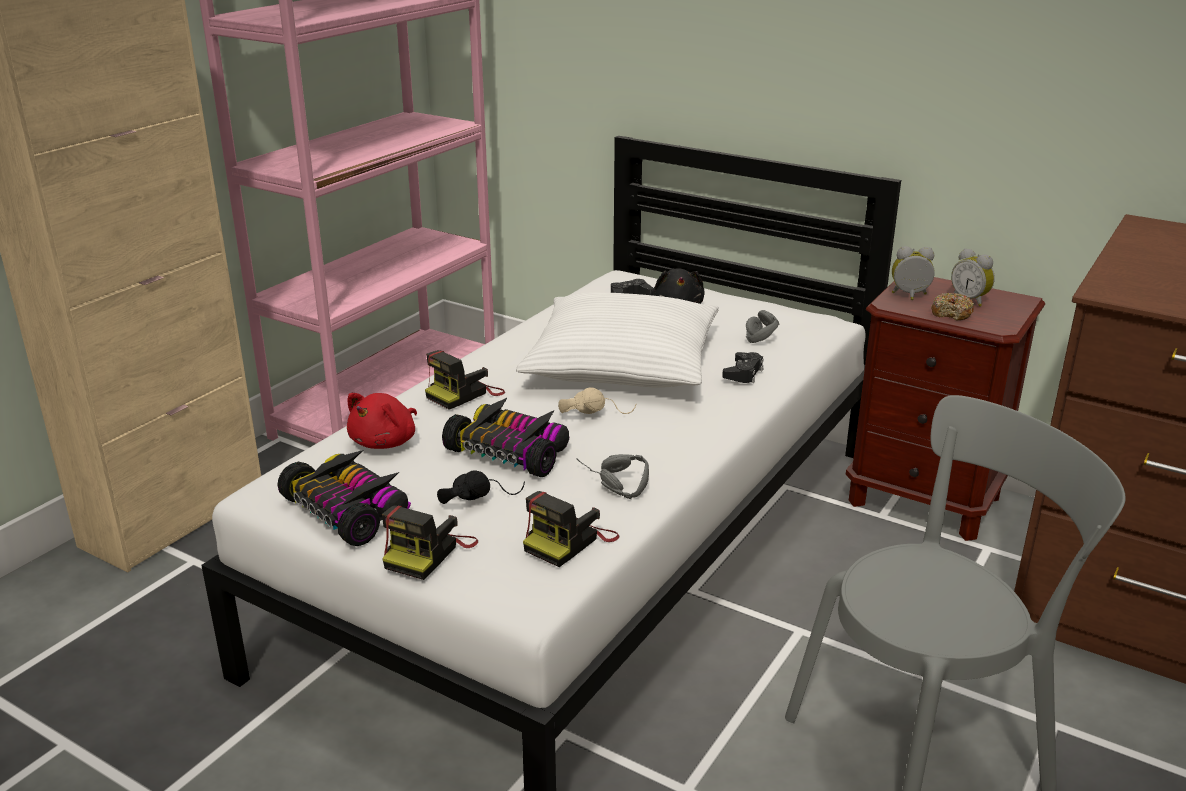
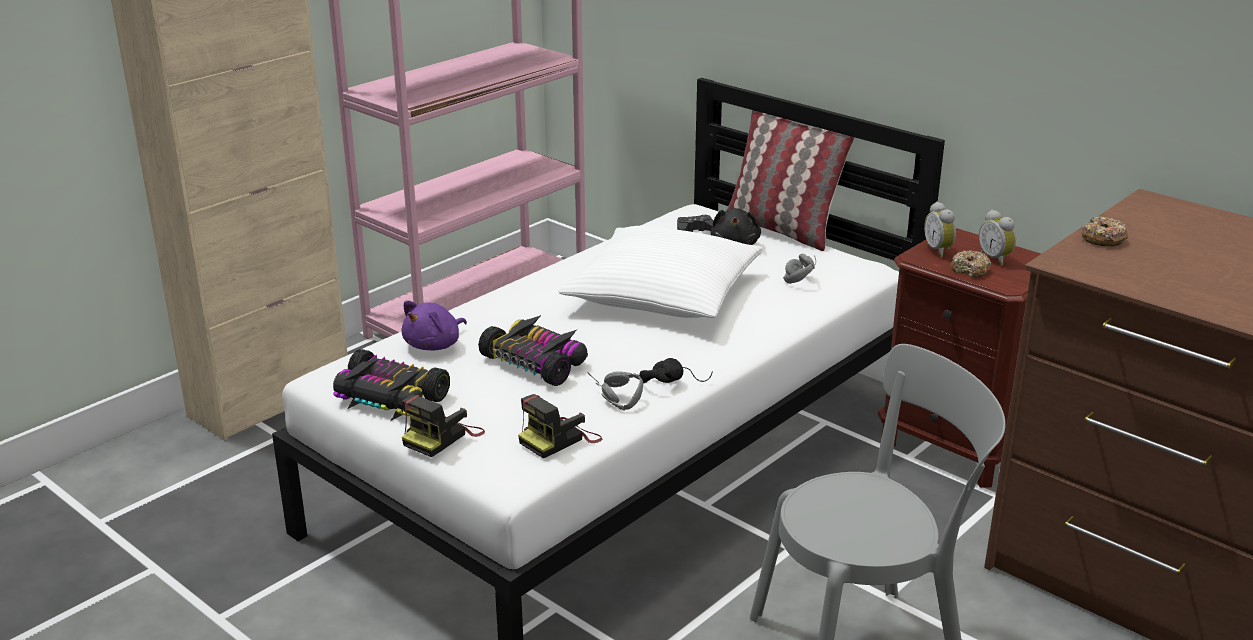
camera: 10 degrees right, 0 degrees up
(349, 510) = (389, 398): toy car -> toy car turned 150 degrees clockwise
(386, 442) = (435, 345): red plush toy -> purple plush toy
(464, 394) = (514, 309): camera -> none
(479, 498) = (498, 398): black headphones -> black headphones (673, 381)
(595, 413) = (621, 335): beige headphones -> none
(718, 289) = (782, 229): none -> pillow
(743, 373) = (768, 311): black game controller -> none
(910, 296) = (939, 250): alarm clock -> alarm clock turned 120 degrees counterclockwise
(1131, 265) = (1102, 239): none -> donut

